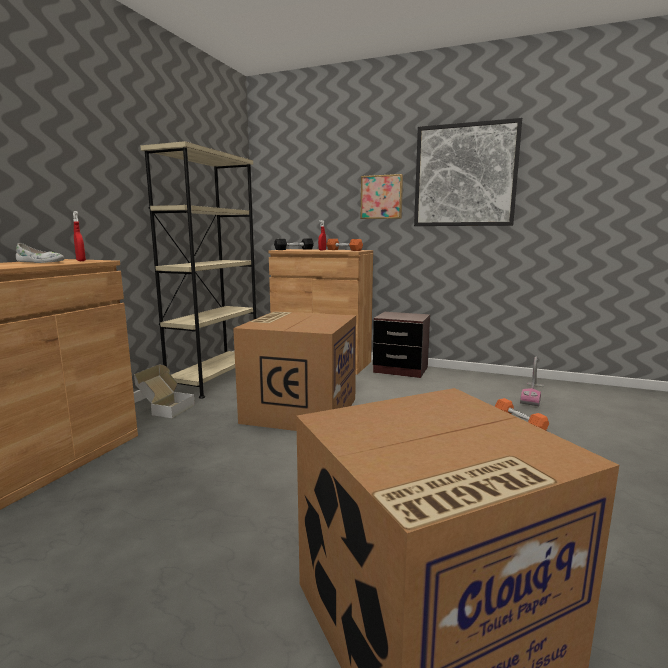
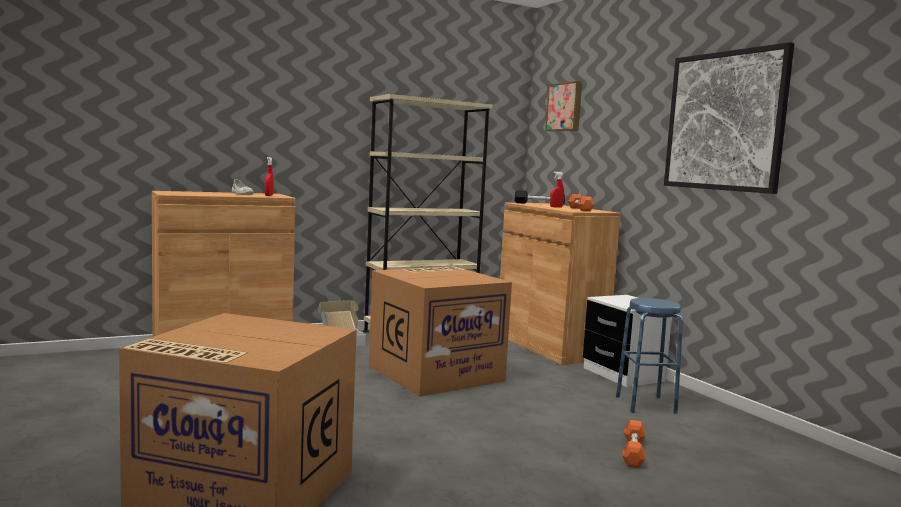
camera: 40 degrees right, 5 degrees down
(382, 197) = (638, 146): picture -> picture (565, 107)
(400, 370) = (623, 375): brown nightstand -> white nightstand
(453, 386) = (645, 404): none -> blue stool
(532, 395) = (730, 442): vacuum cleaner -> none

